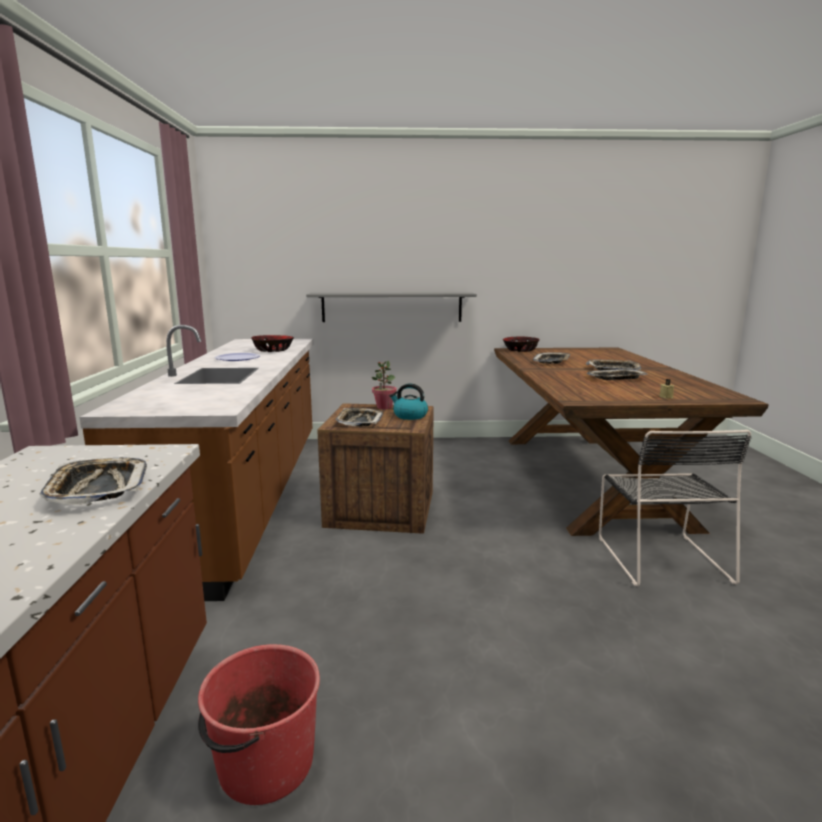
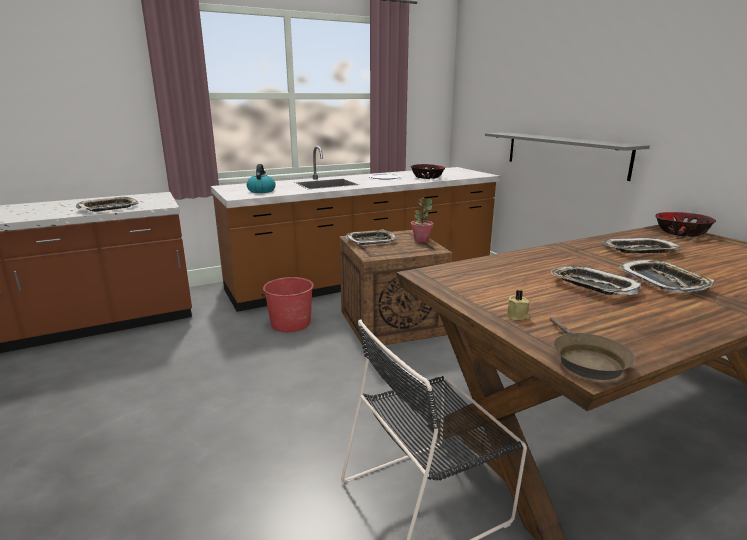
camera: 65 degrees right, 5 degrees up
(264, 764) = (106, 361): red bucket -> red bucket (290, 323)
(409, 416) = (406, 250): kettle -> kettle (261, 191)
(730, 398) = (586, 360): none -> brown frying pan

